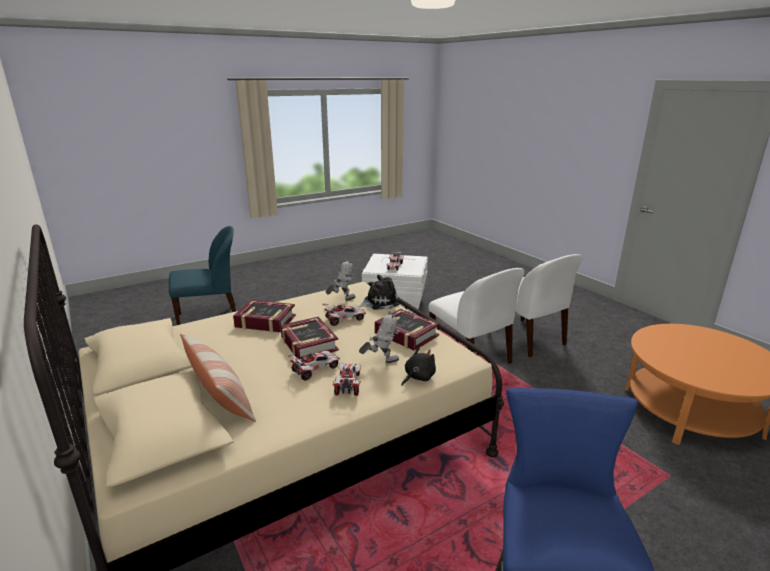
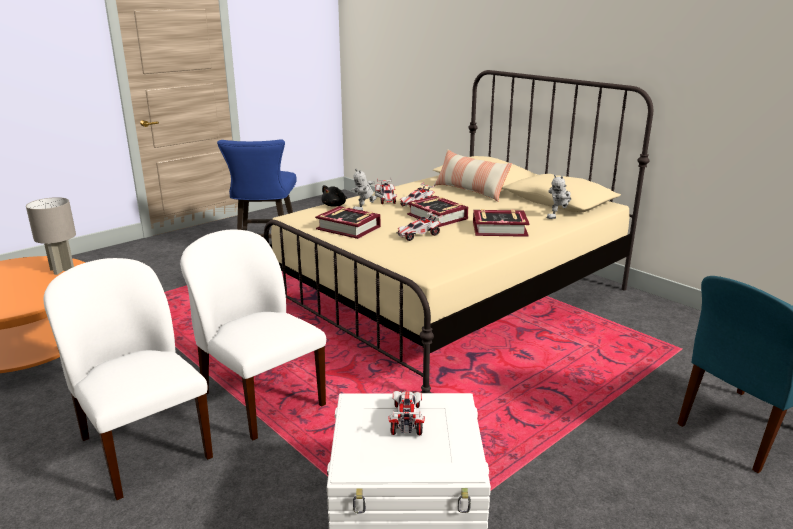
camera: 170 degrees right, 0 degrees up
(342, 300) = (437, 254): toy robot -> toy robot (558, 217)
(379, 302) = (389, 255): plush toy -> none
(685, 369) = (63, 269): none -> grey table lamp

